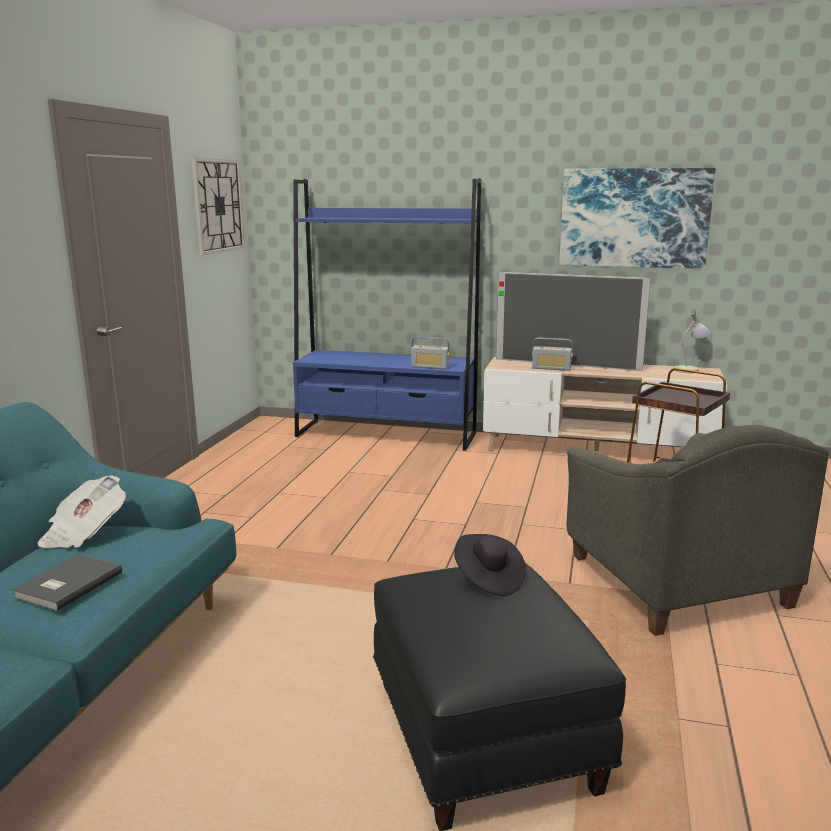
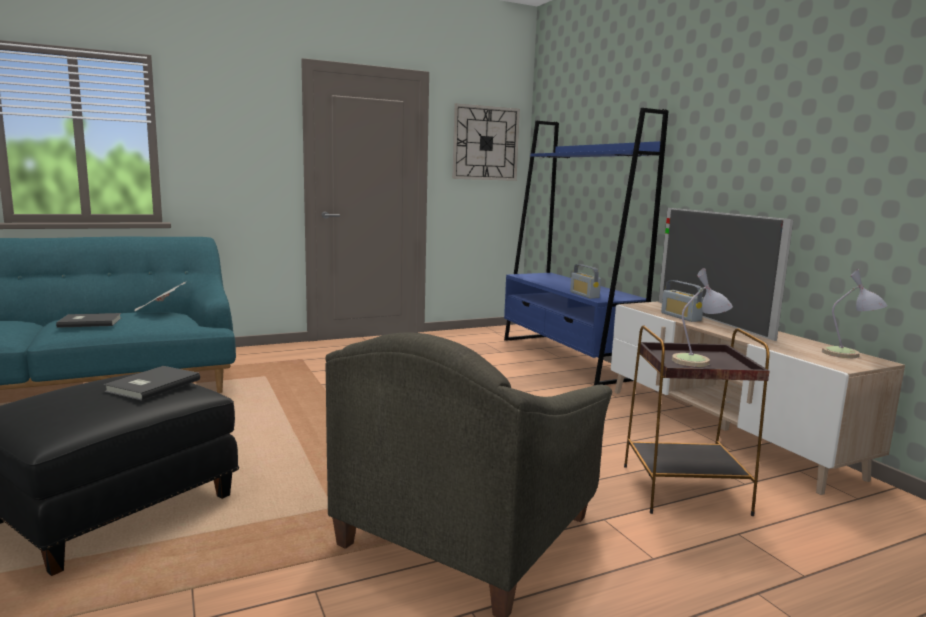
camera: 50 degrees right, 5 degrees down
(488, 579) = (151, 385): black hat -> grey book
(634, 218) = (811, 146): picture -> none
(680, 399) = (698, 361): none -> table lamp

